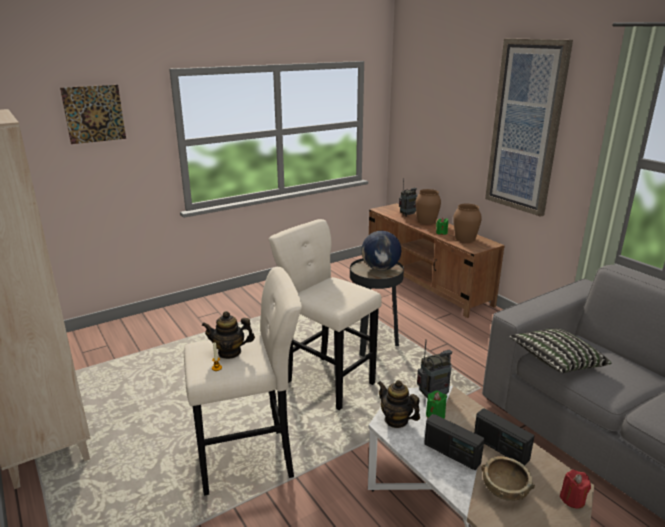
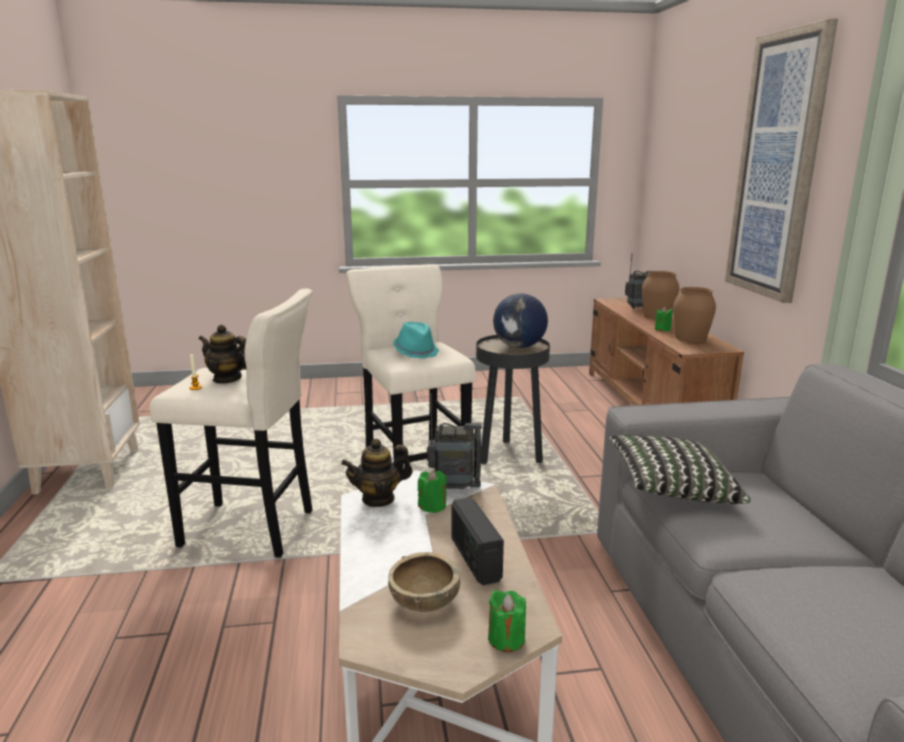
camera: 25 degrees right, 5 degrees down
(94, 114) = (249, 141): picture -> none
(335, 292) = (416, 352): none -> turquoise hat
(396, 420) = (378, 499): teapot -> teapot turned 90 degrees counterclockwise
(451, 453) = (403, 546): radio -> none
(572, 499) = (506, 639): red candle -> green candle

